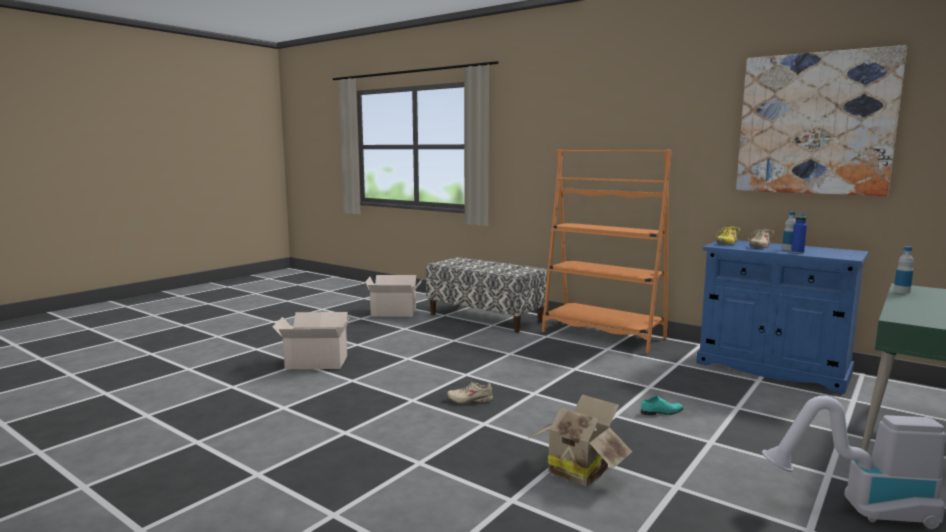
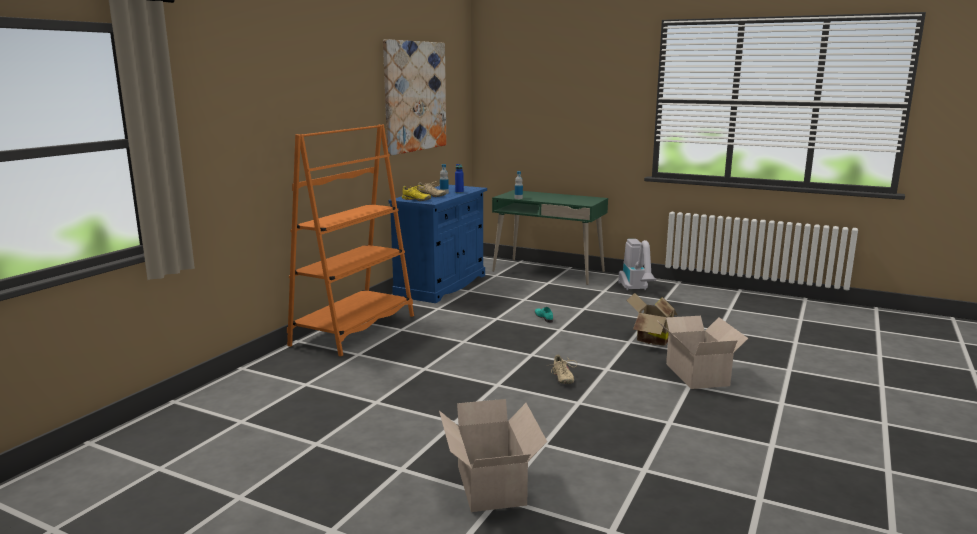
camera: 100 degrees left, 5 degrees up
(395, 313) = (210, 467): cardboard box -> cardboard box (696, 374)
(485, 318) = (267, 390): bench -> none

